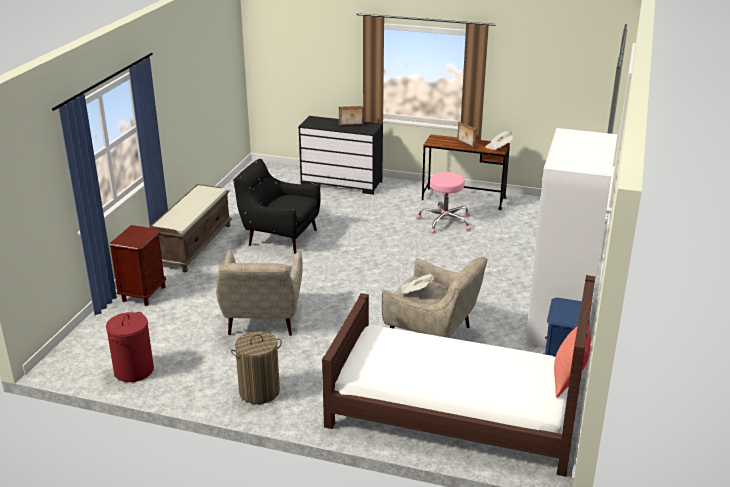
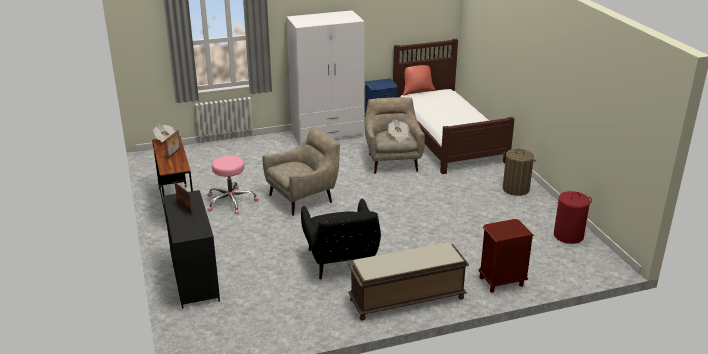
camera: 125 degrees left, 0 degrees up
(262, 321) = (457, 217): beige armchair -> beige armchair (304, 198)

